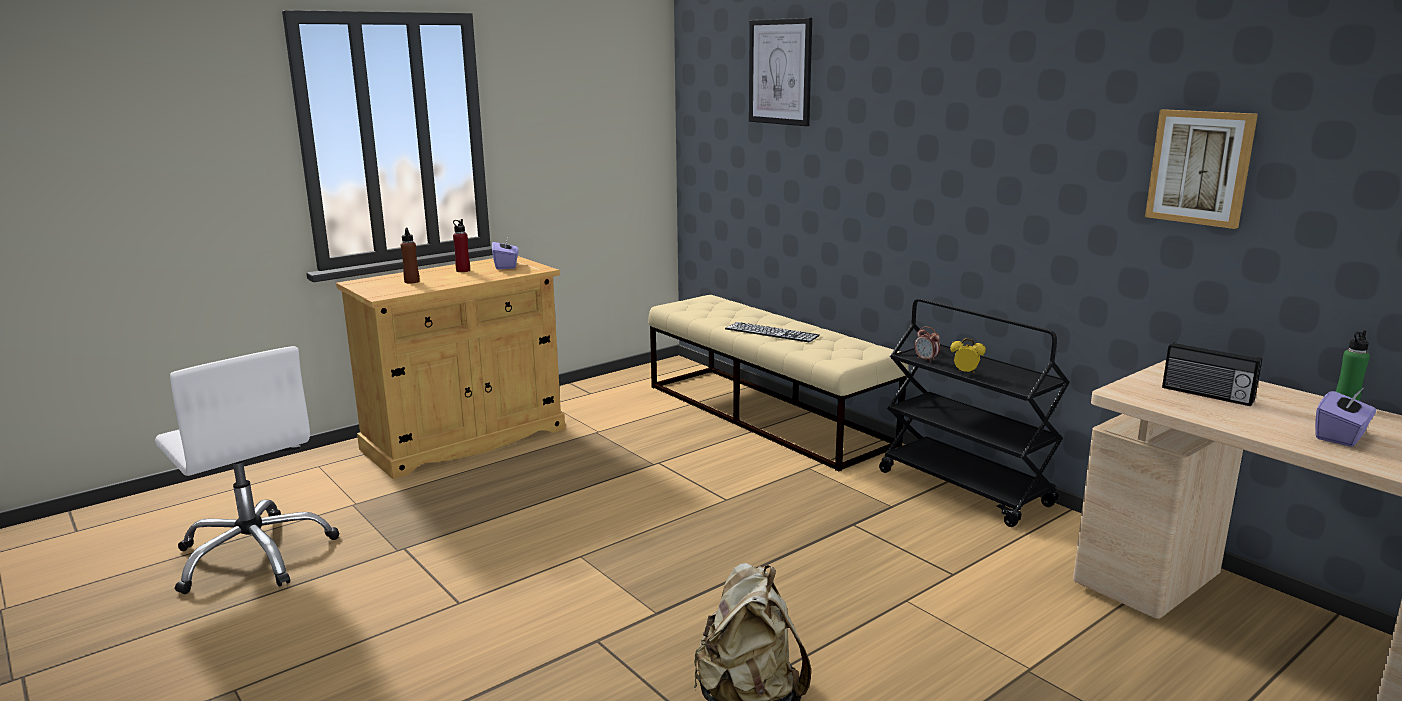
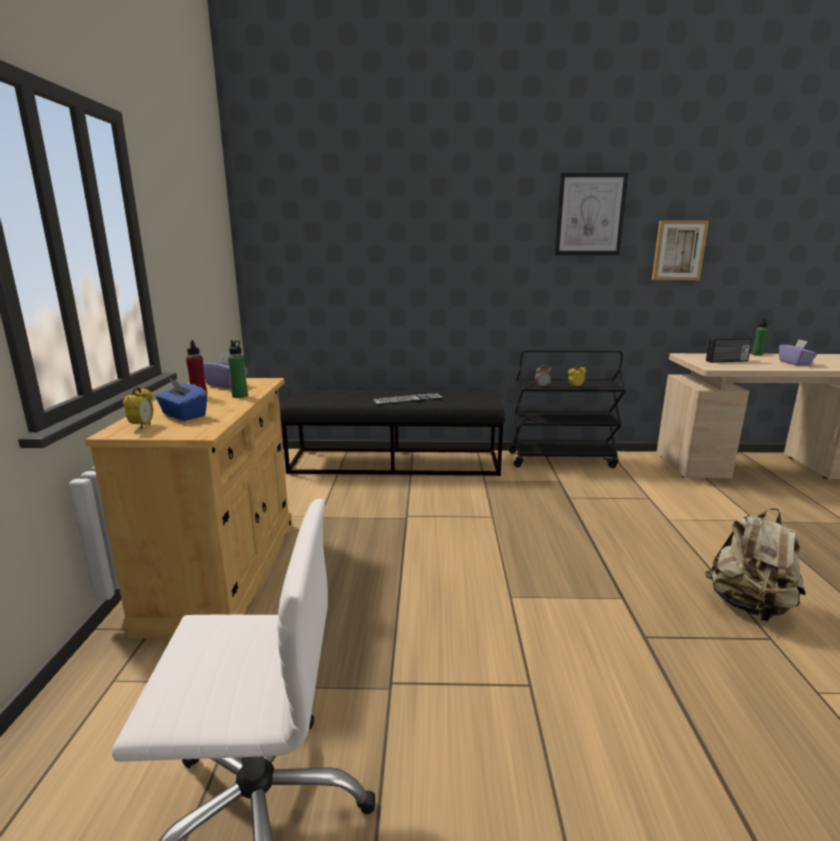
camera: 50 degrees left, 0 degrees up
(375, 282) = (142, 426): none -> alarm clock
(412, 281) = (183, 415): brown bottle -> blue tissue box
(482, 276) = (240, 396): none -> green bottle
(767, 414) = (395, 462): beige bench -> black bench
(780, 72) = (362, 205): picture -> picture (590, 215)

